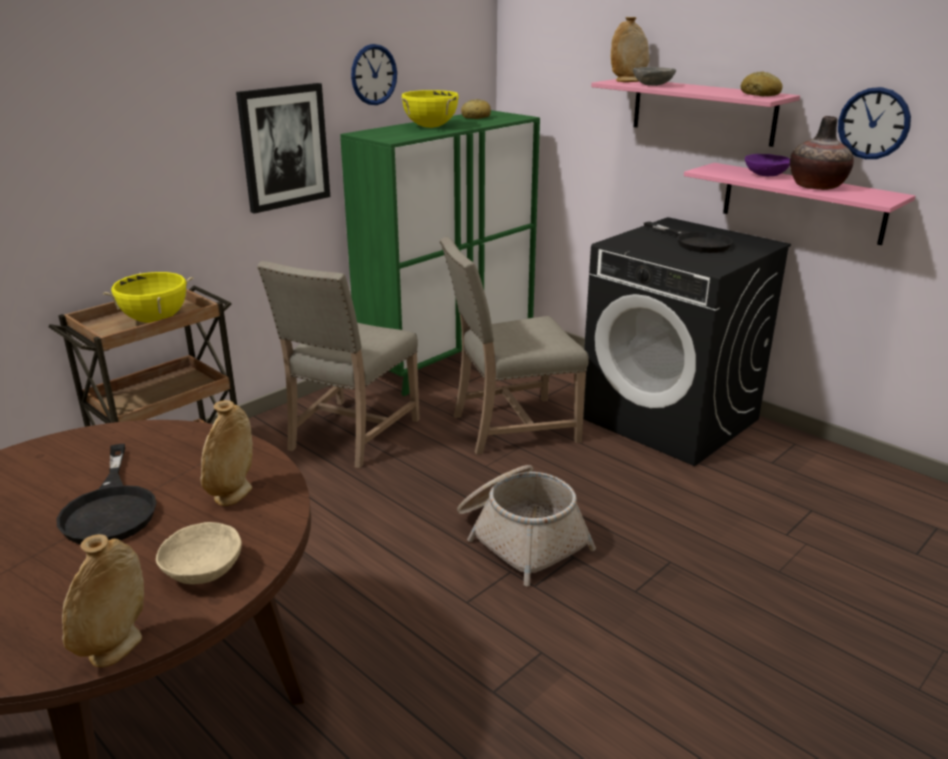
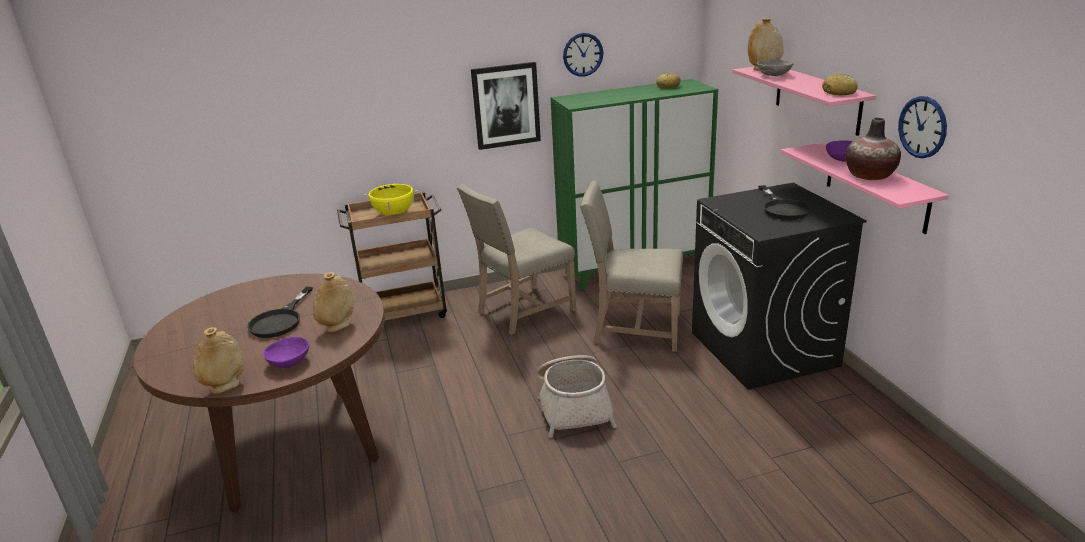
camera: 30 degrees right, 0 degrees up
(204, 570) = (290, 362): beige bowl -> purple bowl
(430, 127) = (619, 94): yellow cooking pot -> none

